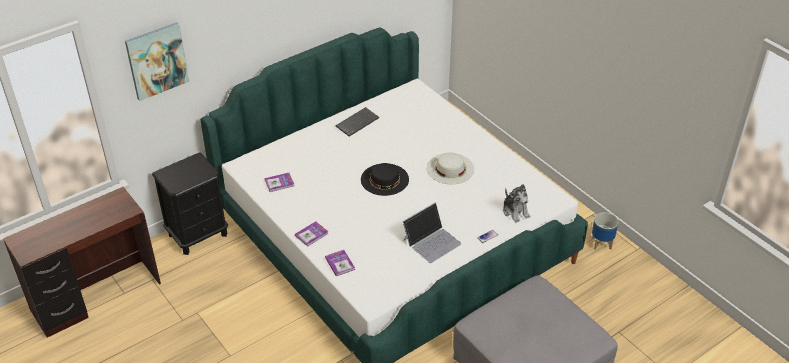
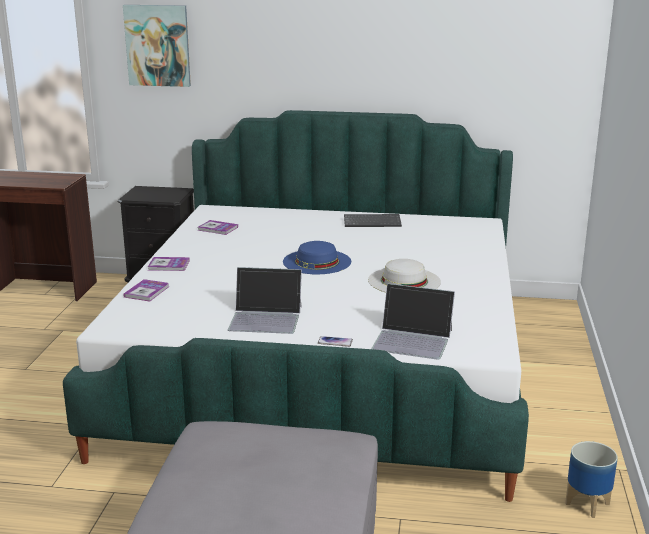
camera: 45 degrees right, 20 degrees down
(384, 179) = (317, 261): black hat -> blue hat
(515, 211) = (413, 339): plush toy -> laptop

